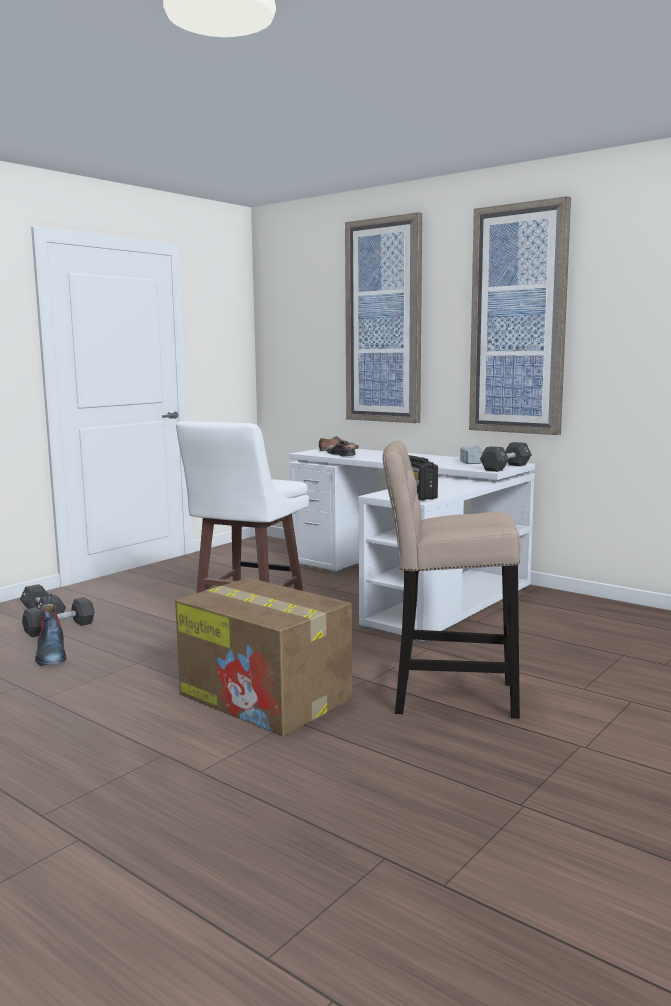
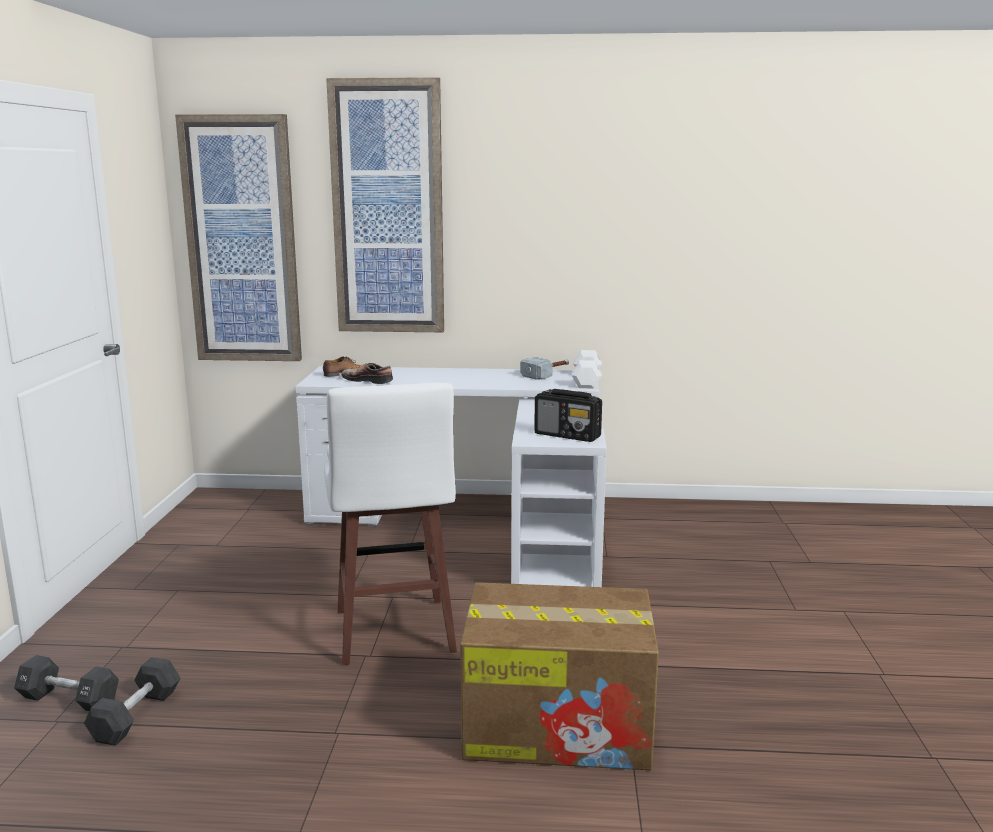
camera: 35 degrees left, 5 degrees up
(51, 654) = (194, 764): boot -> none
(447, 696) = (713, 658): beige stool -> none
(505, 467) = (586, 381): black dumbbell -> white dumbbell
(518, 320) = (569, 214): picture -> picture (242, 241)

